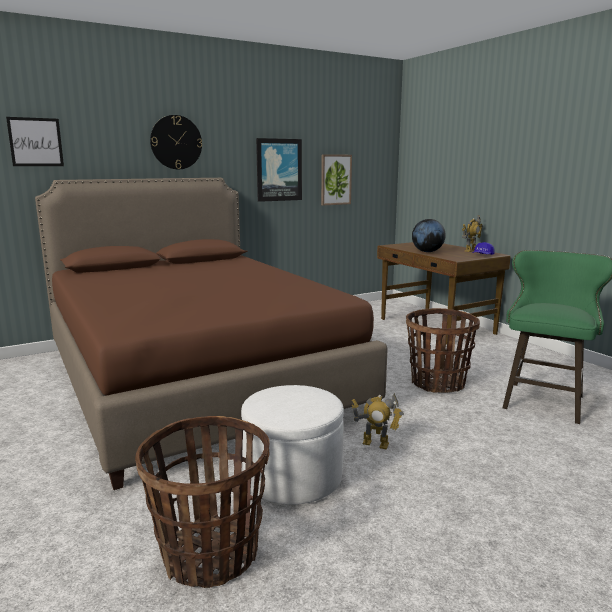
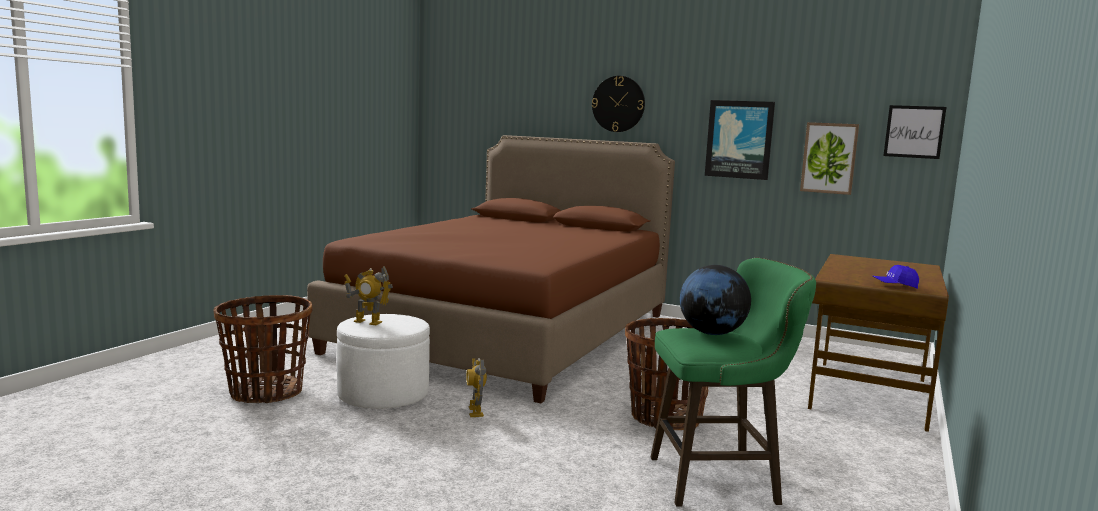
camera: 55 degrees right, 5 degrees down
(35, 142) = (500, 102): picture -> picture (914, 132)
(427, 252) = (846, 268): globe -> globe (712, 333)
(471, 250) = (920, 281): toy robot -> toy robot (367, 322)

